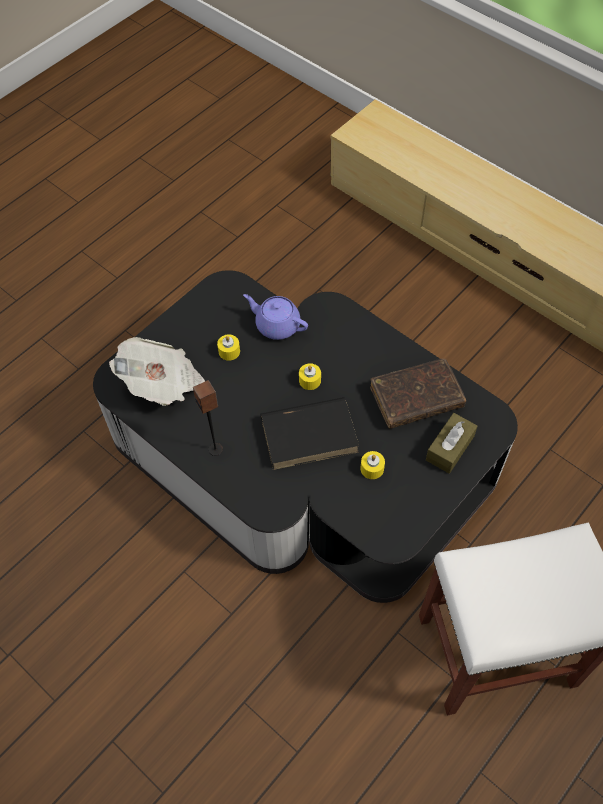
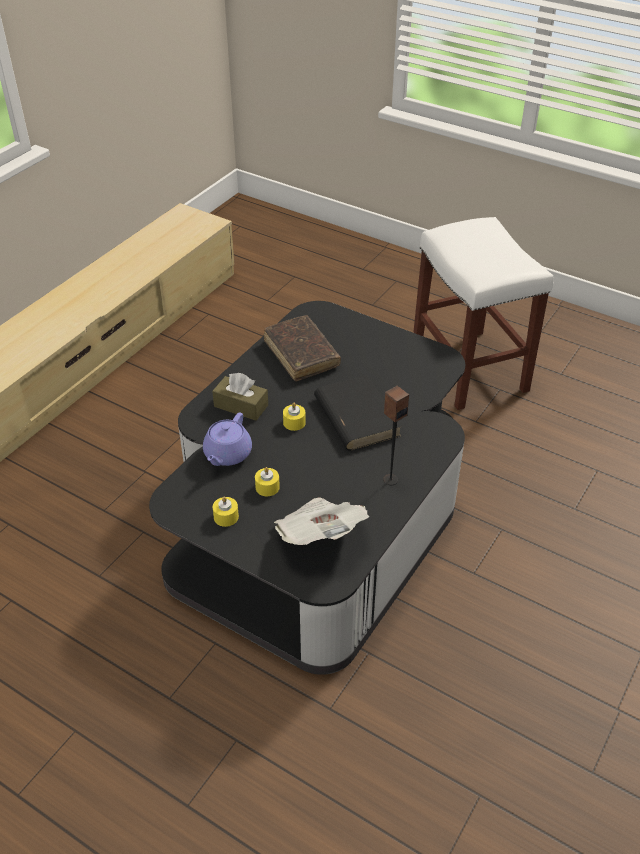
camera: 100 degrees left, 15 degrees down
(372, 468) = (381, 375): yellow candle -> yellow candle (226, 517)
(450, 448) = (348, 333): brown tissue box -> brown tissue box (241, 406)

